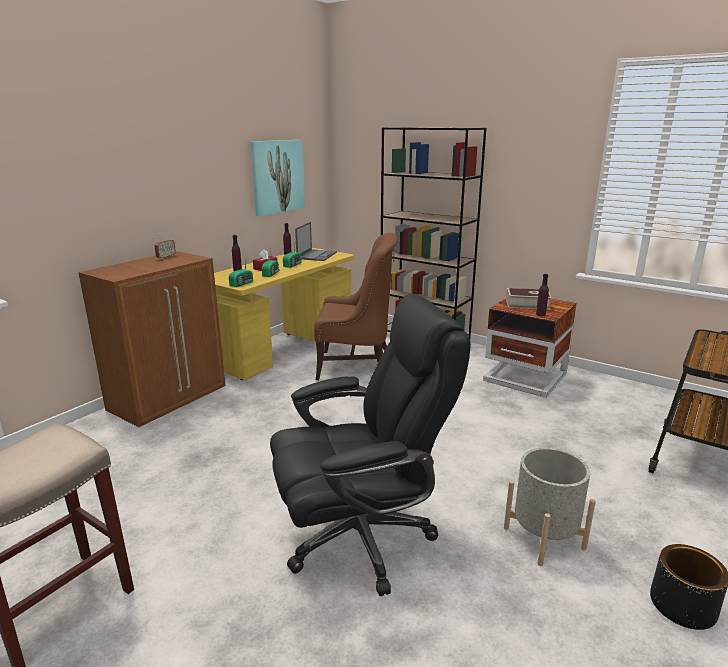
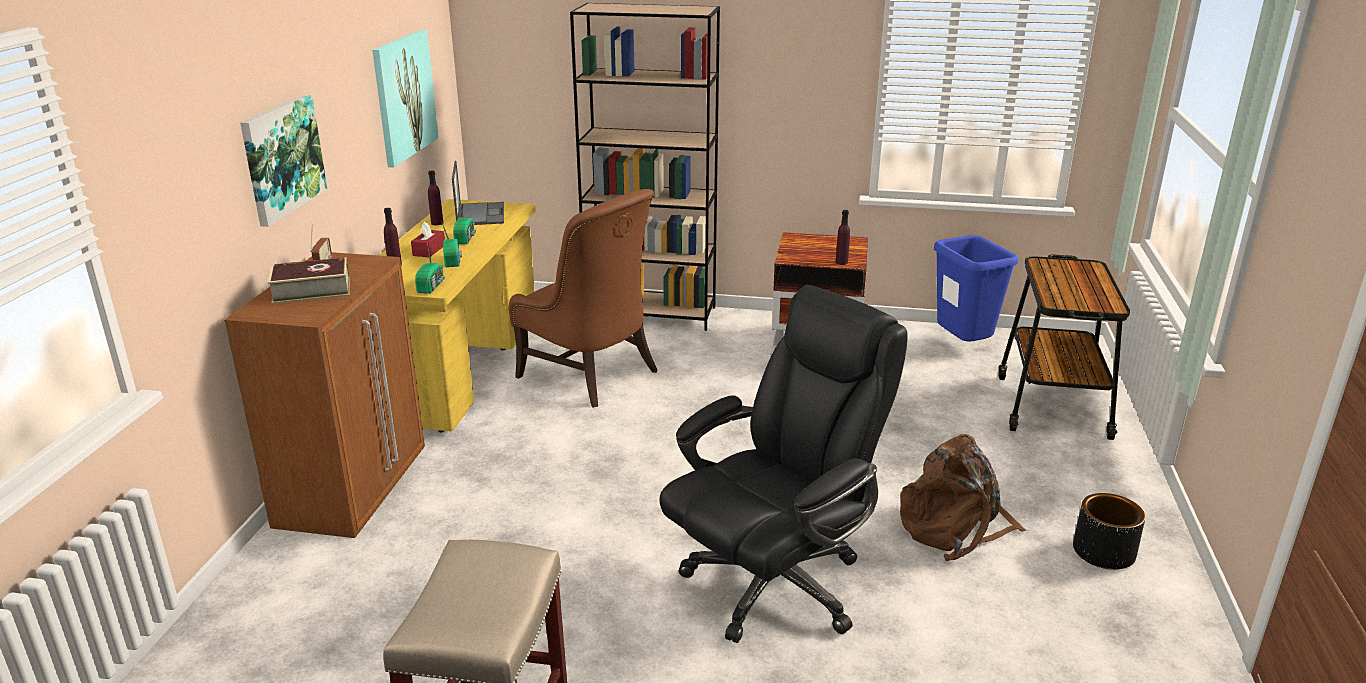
camera: 25 degrees left, 5 degrees up
(153, 188) = (282, 158): none -> picture
(356, 366) = (590, 374): brown chair -> brown chair turned 60 degrees clockwise
(527, 304) = (814, 249): book -> book (312, 290)
(544, 538) = (955, 528): grey planter -> brown backpack
(645, 401) = (963, 347): none -> blue trash can

